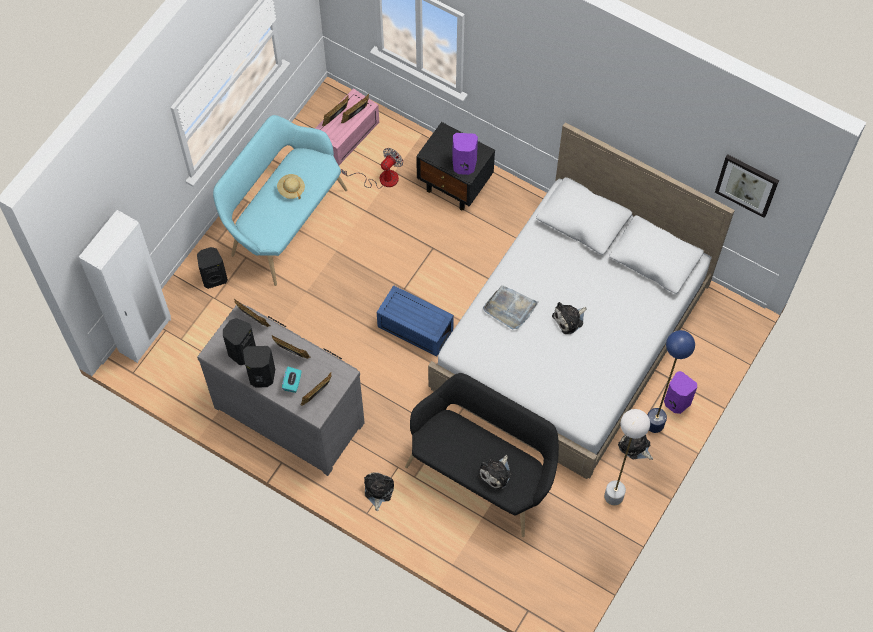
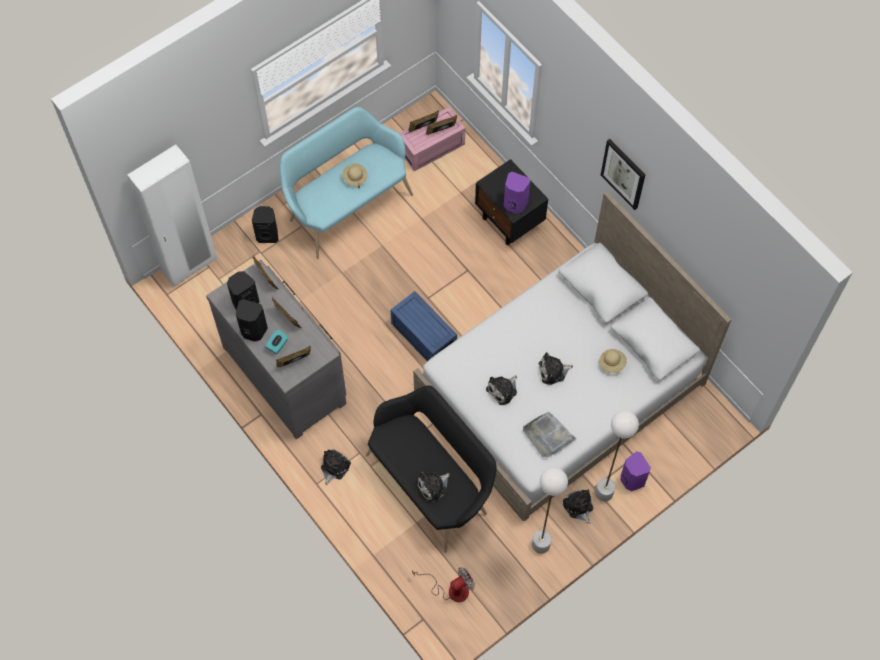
camera: 20 degrees right, 0 degrees up
(381, 178) = (446, 194): fan -> fan (451, 589)
(510, 308) = (503, 344): grey tray -> grey tray (548, 436)
(528, 354) = (503, 390): none -> plush toy
(623, 293) = (612, 363): none -> beige hat
(655, 424) = (604, 492): blue floor lamp -> white floor lamp
(747, 185) = (745, 299): picture -> picture (623, 173)

